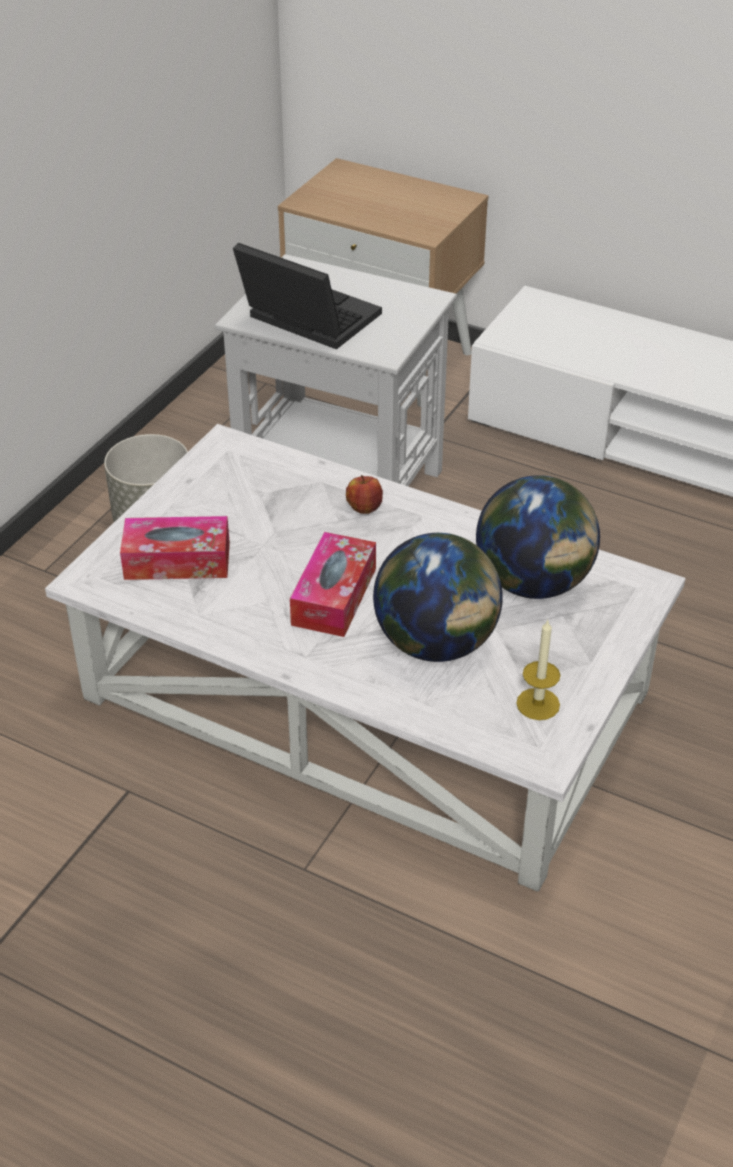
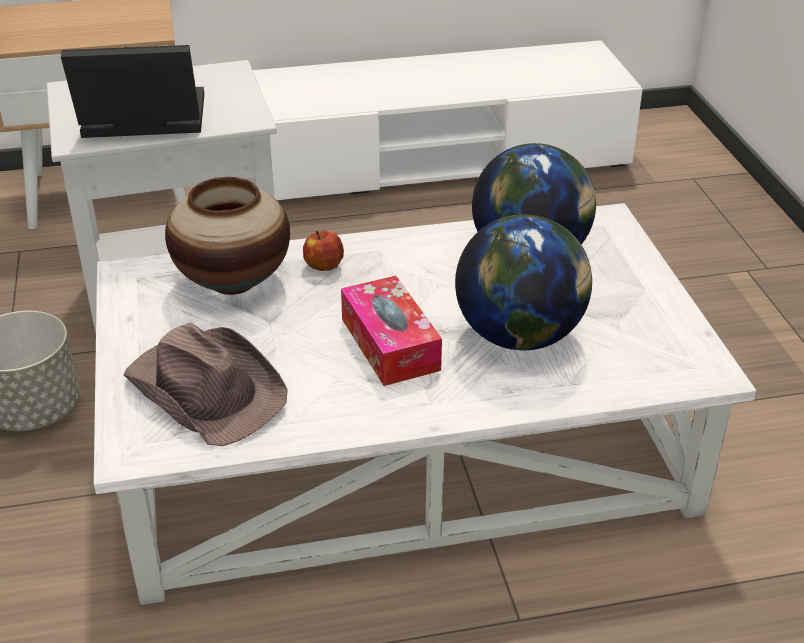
camera: 40 degrees left, 5 degrees down
(177, 561) = (206, 388): tissue box -> brown hat
(286, 487) = (233, 281): none -> vase
(538, 704) = (652, 338): candle -> none

